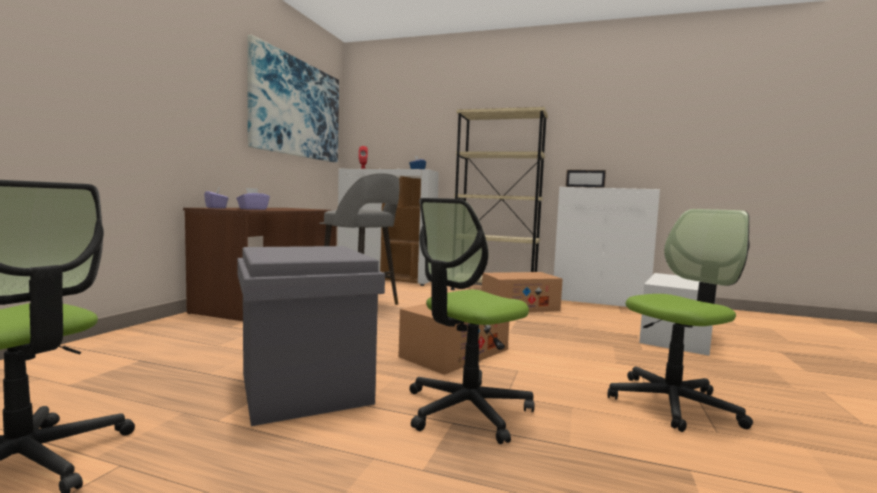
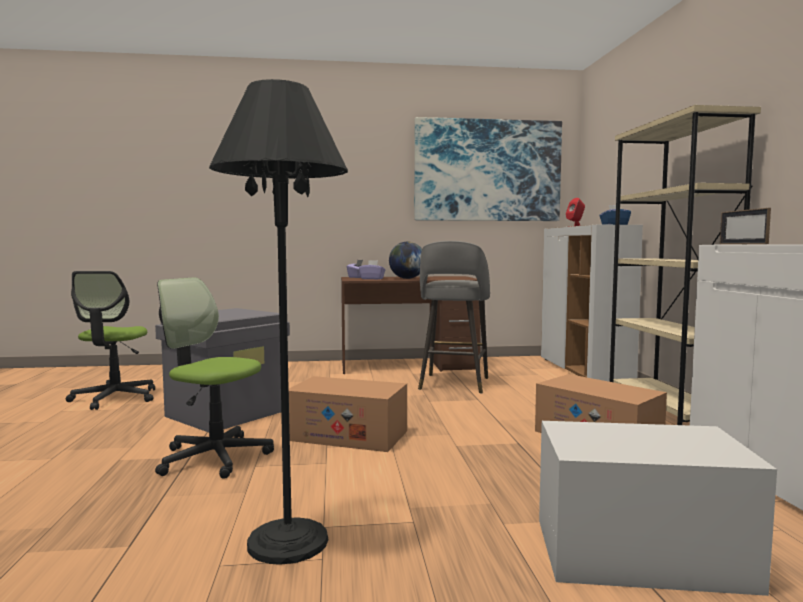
camera: 65 degrees right, 0 degrees up
(277, 209) = (407, 278): none -> globe
(673, 404) = (288, 542): office chair -> black floor lamp

